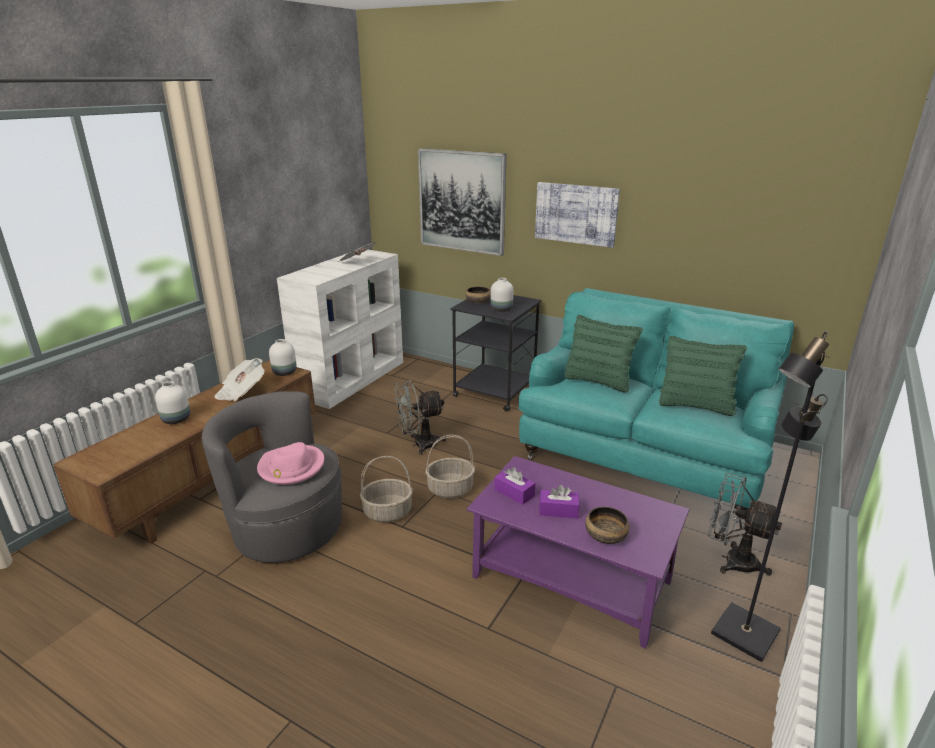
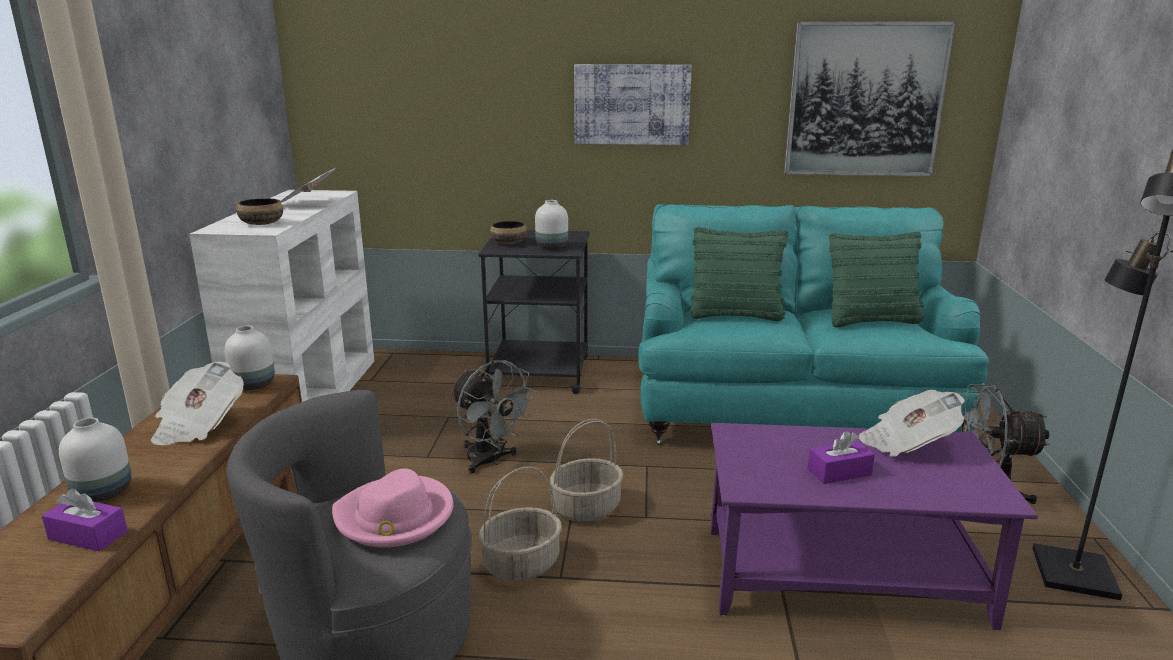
camera: 25 degrees left, 5 degrees down
(419, 444) = (490, 461): grey fan -> grey fan turned 90 degrees counterclockwise
(462, 201) = (454, 102): picture -> picture (865, 100)
(514, 493) = (762, 466): purple tissue box -> purple tissue box (88, 536)
(605, 535) = (924, 486): bowl -> bowl (261, 223)
(628, 504) = (907, 444): none -> newspaper

